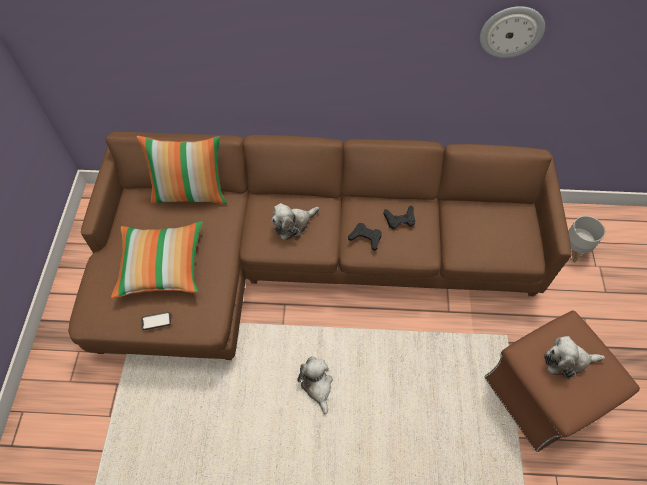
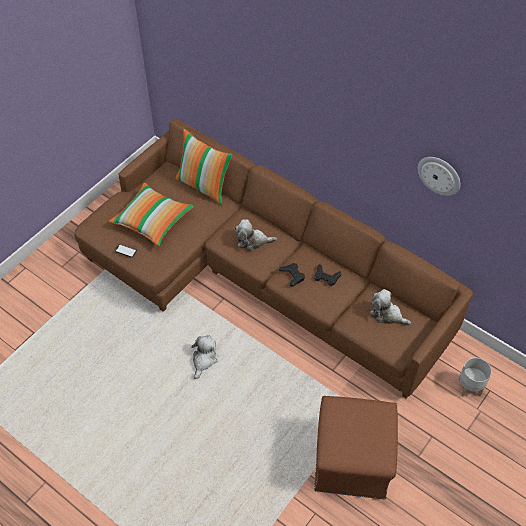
camera: 35 degrees right, 5 degrees down
(567, 361) = (357, 426): plush toy -> plush toy (387, 314)

